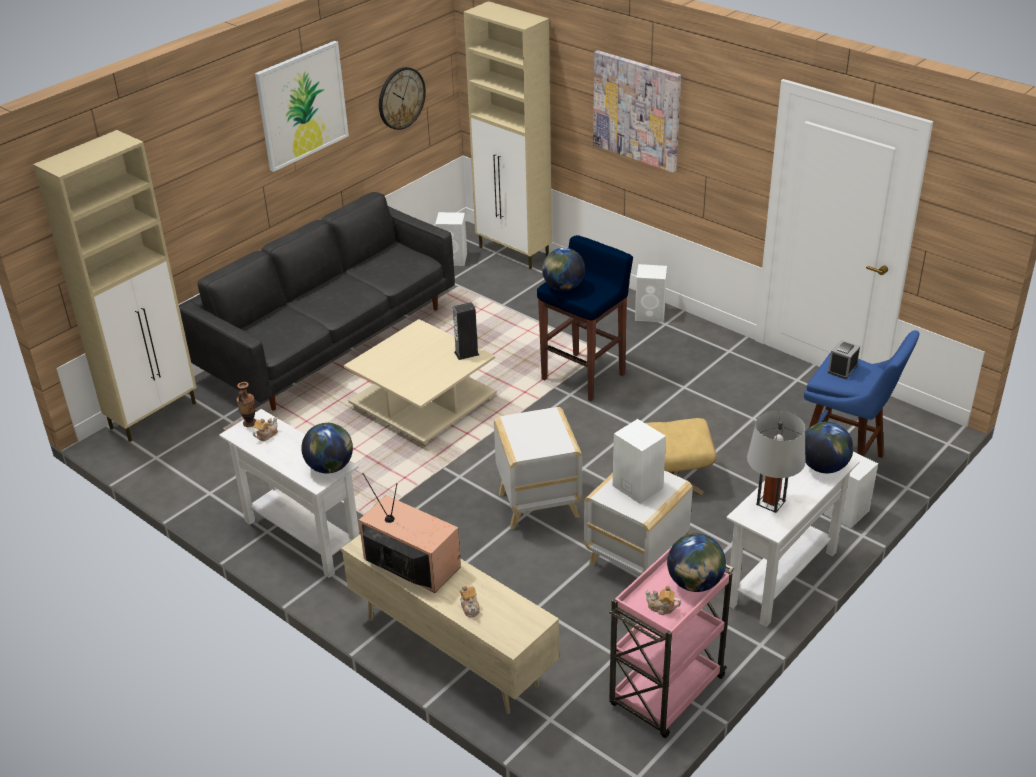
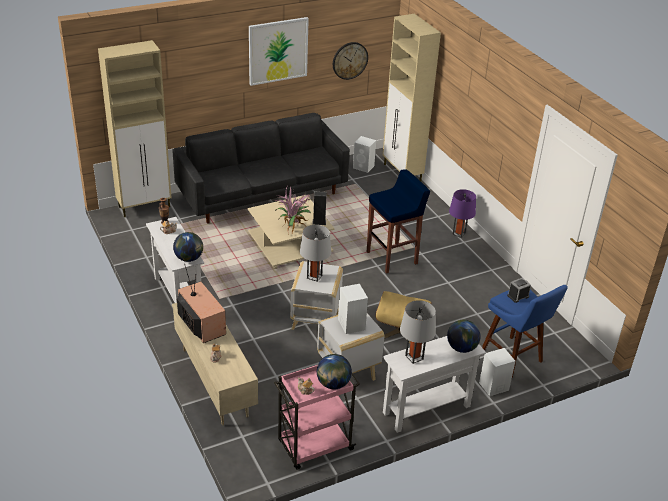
camera: 20 degrees right, 0 degrees up
(434, 372) = (293, 227): none -> potted plant
(532, 434) = (314, 276): none -> grey table lamp
(563, 287) = (384, 198): globe -> none
(637, 110) = (475, 102): picture -> none
(651, 314) = (459, 234): white speaker -> purple table lamp

